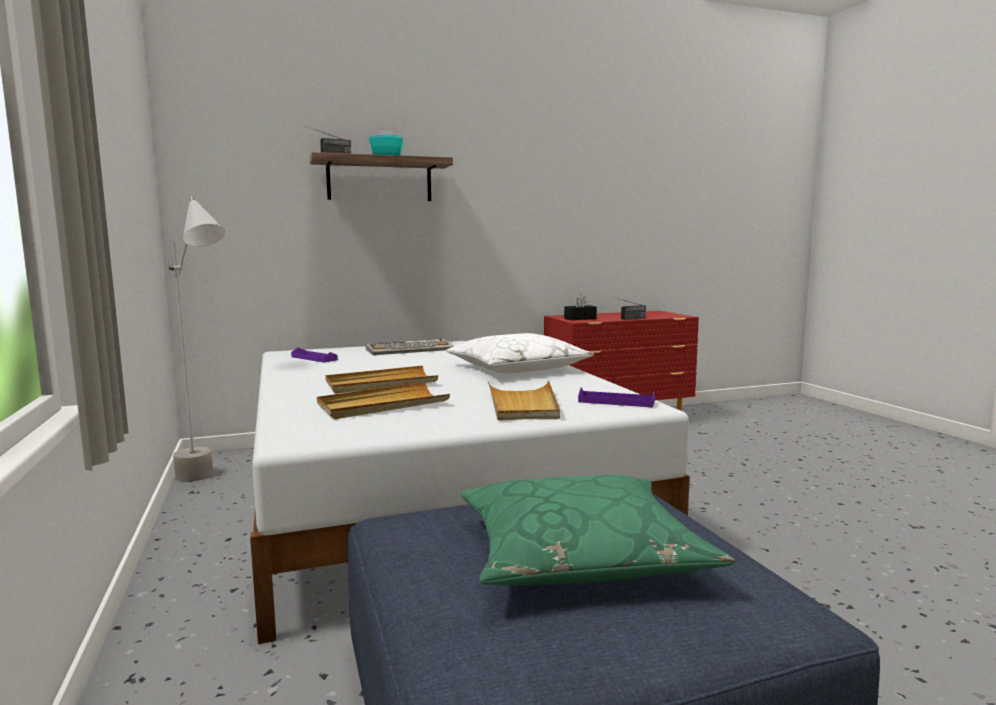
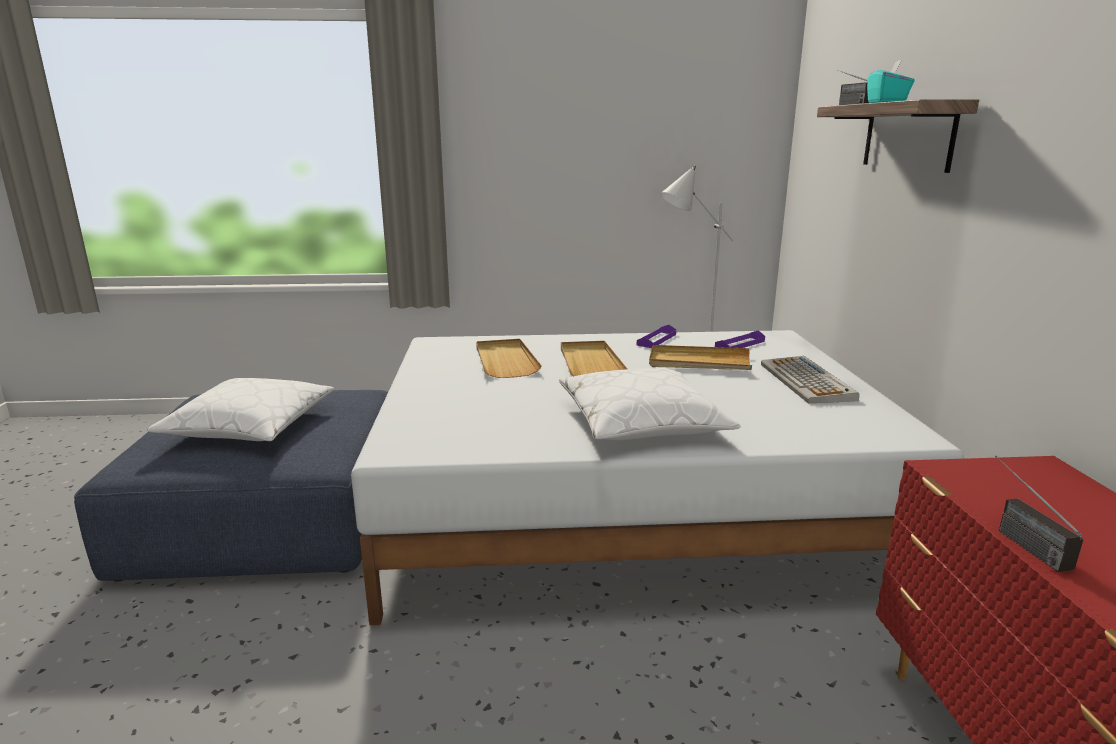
camera: 105 degrees right, 10 degrees up
(523, 405) = (458, 403): beige tray -> beige tray (699, 362)
(579, 554) = (250, 425): green pillow -> white pillow
(580, 318) = (996, 481): black tissue box -> none
(616, 402) = (427, 442): purple tray -> purple tray (656, 340)

